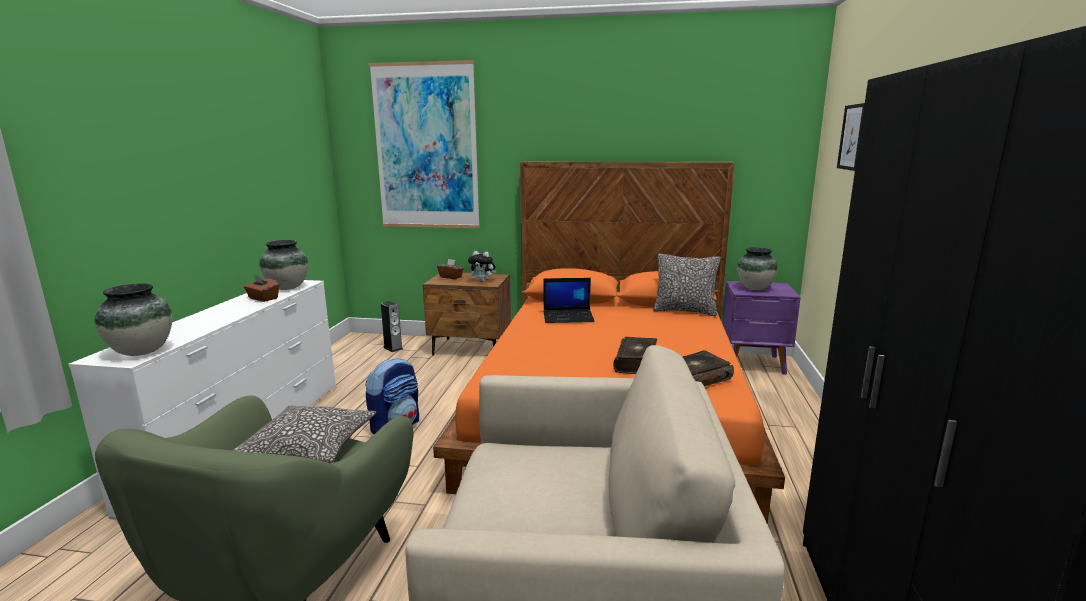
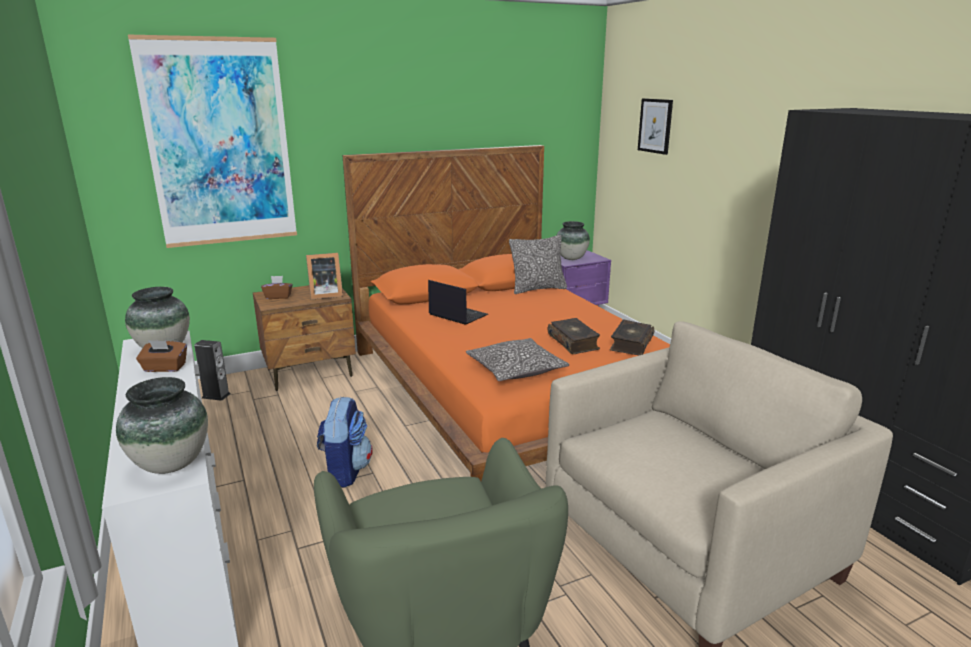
camera: 35 degrees left, 5 degrees up
(310, 446) = (419, 498): pillow -> pillow (516, 370)
(483, 281) = (324, 295): plush toy -> picture frame
(569, 317) = (457, 315): laptop -> laptop turned 105 degrees counterclockwise

